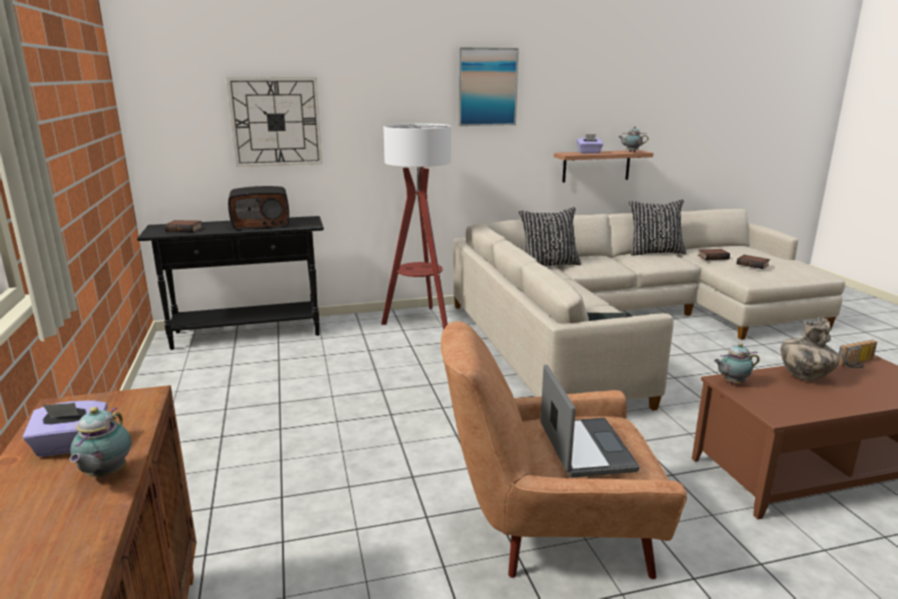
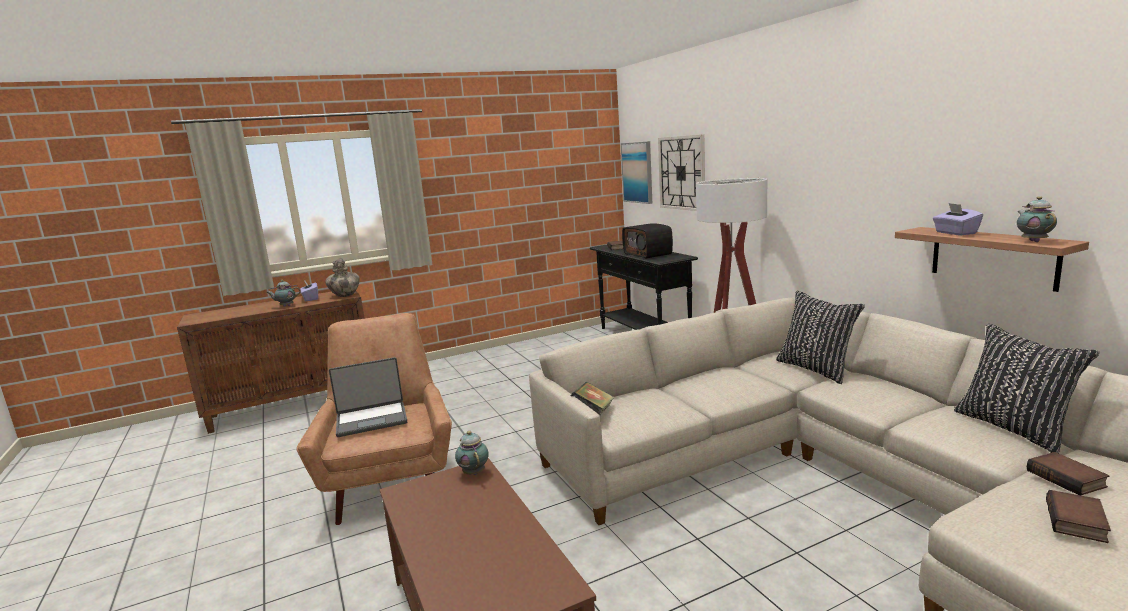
camera: 80 degrees right, 5 degrees down
(487, 87) = (837, 136): picture -> picture (637, 172)
(804, 376) = (495, 518): vase -> vase (345, 295)
(857, 363) = (547, 569): radio -> none

